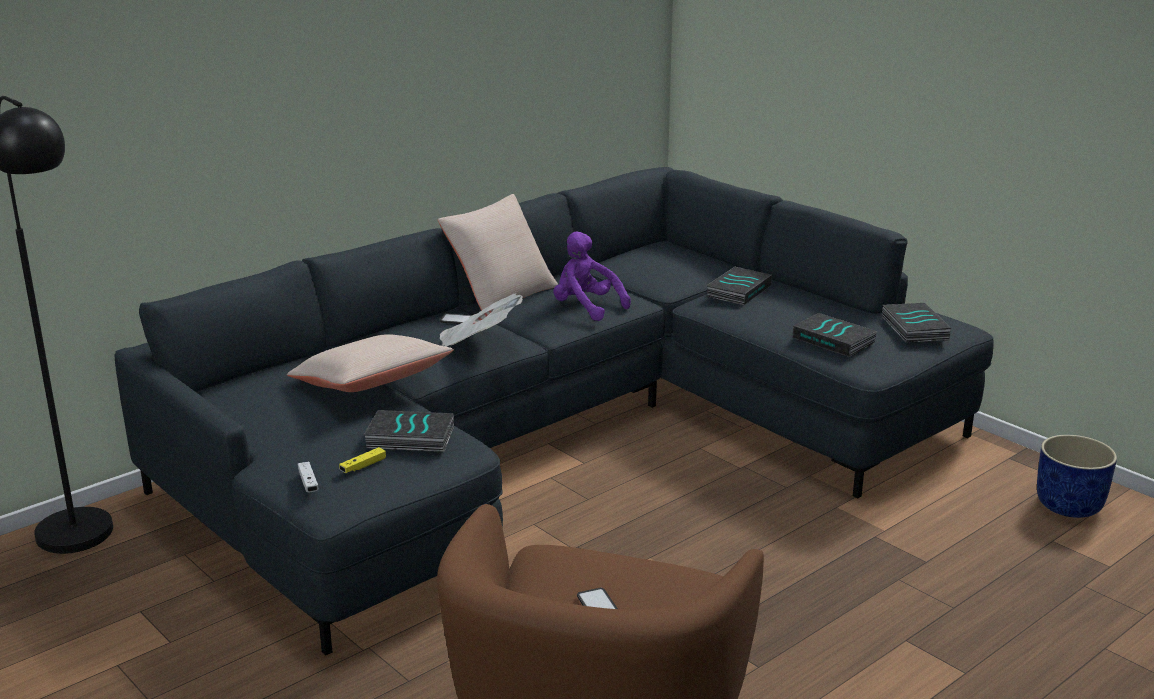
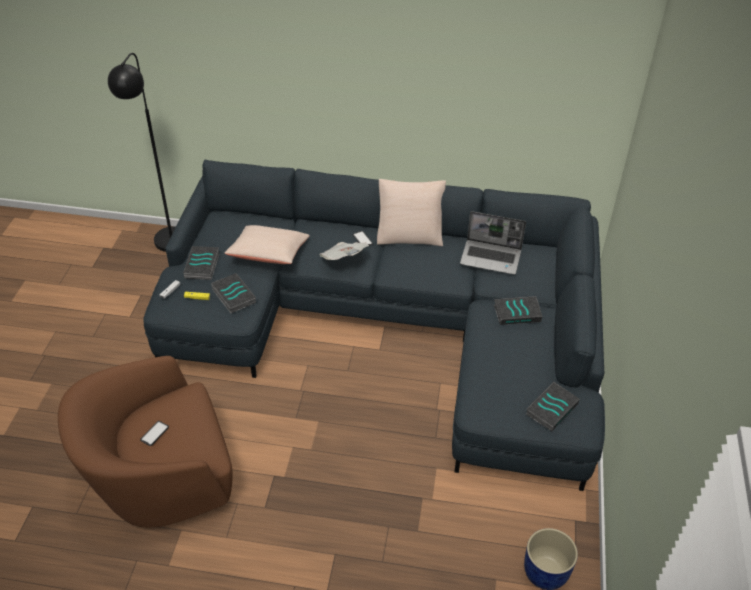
camera: 50 degrees right, 20 degrees up
(586, 308) = (430, 270): purple plush toy -> none
(627, 269) = (491, 258): none -> laptop
(835, 340) = (494, 383): book -> book (203, 266)

